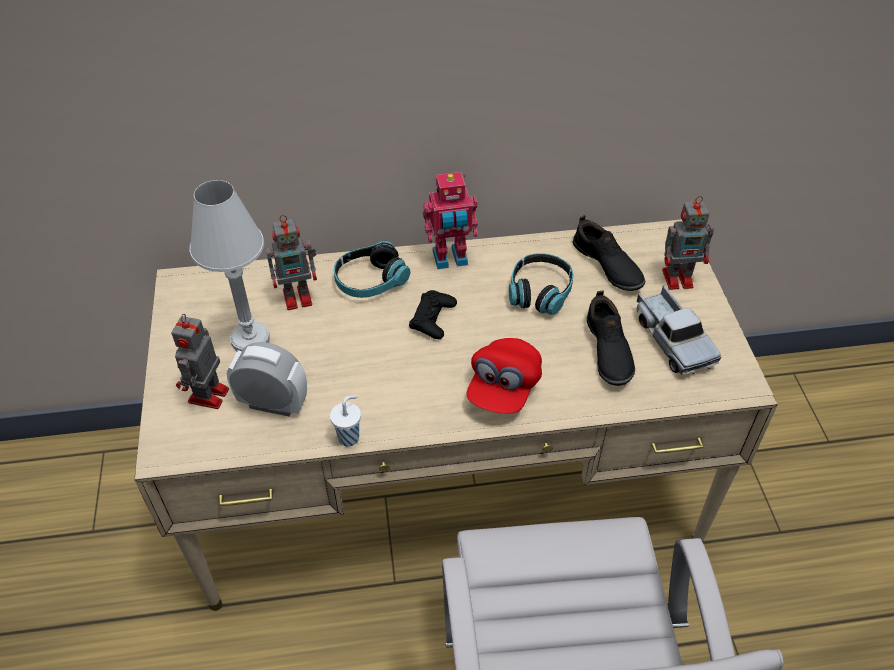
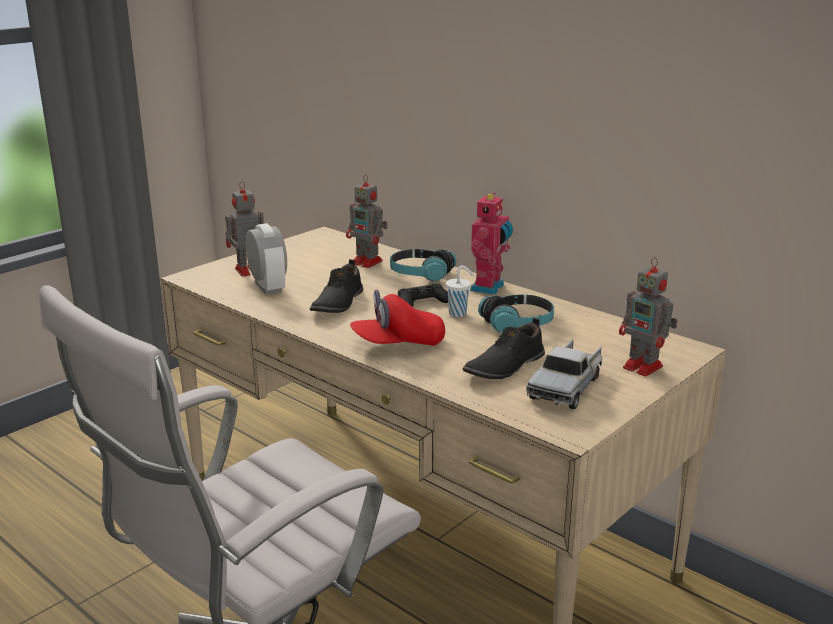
camera: 50 degrees right, 25 degrees down
(250, 340) = (310, 264): white table lamp -> none
(349, 437) = (275, 315): white cup -> white cup (459, 314)
(450, 259) = (489, 288): toy robot -> toy robot turned 105 degrees counterclockwise
(607, 266) = (597, 337): black shoe -> black shoe (337, 303)

